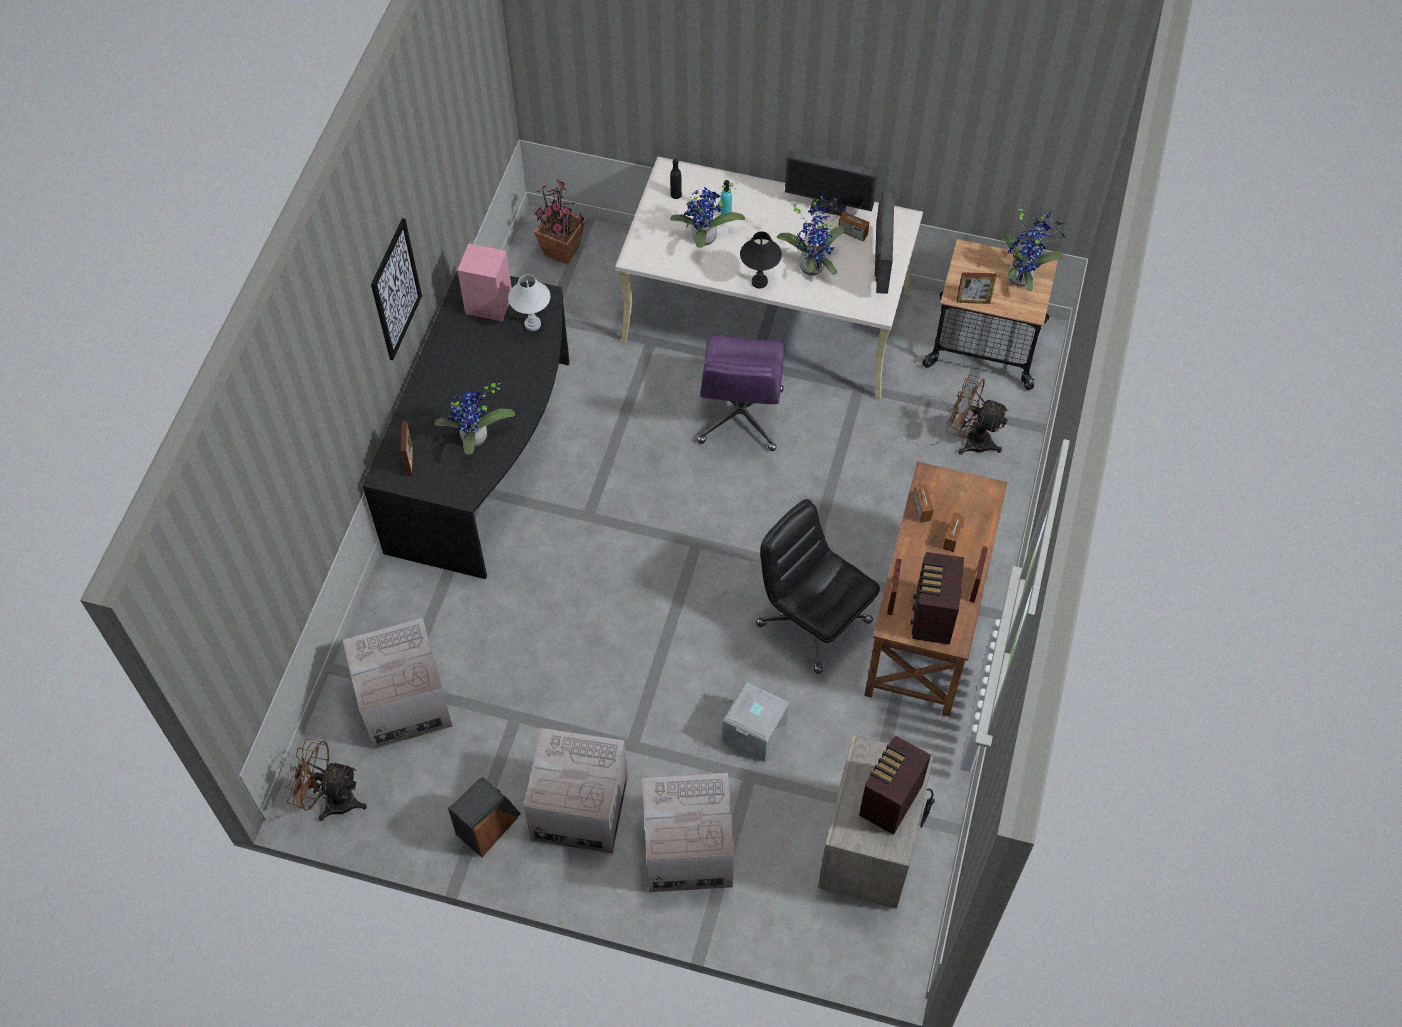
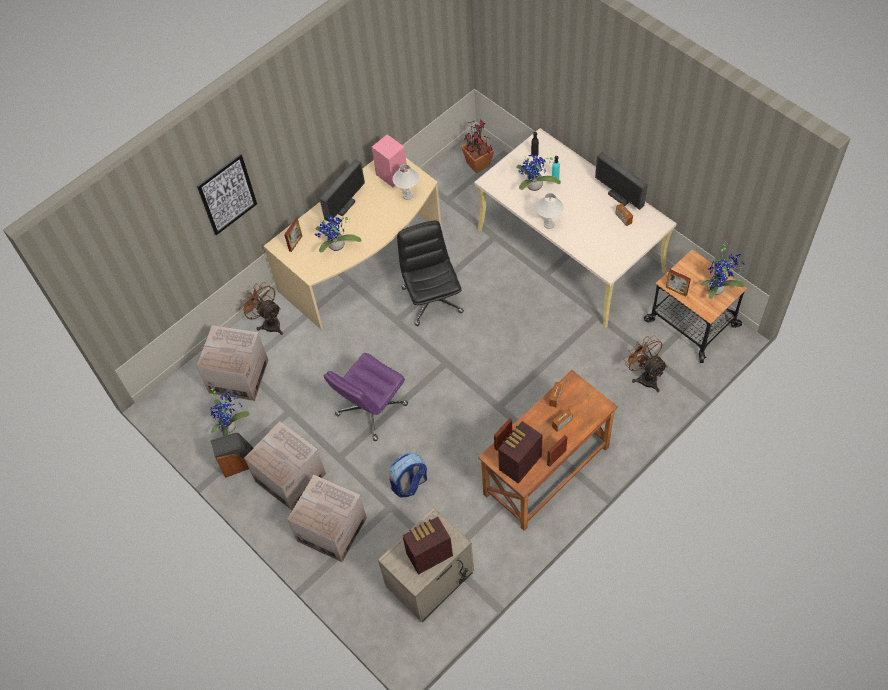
camera: 35 degrees right, 0 degrees up
(332, 799) = (172, 409): brown fan -> brown fan (268, 322)
(395, 290) = (320, 143): picture -> picture (227, 194)
(487, 457) = (364, 263): black desk -> beige desk
(740, 417) = (517, 302): purple office chair -> purple office chair (371, 410)
(755, 732) = (409, 484): grey storage box -> backpack
(759, 282) = (548, 224): black table lamp -> white table lamp
(812, 622) = (481, 438): black office chair -> black office chair (432, 299)
(813, 264) = (587, 227): potted plant -> potted plant (230, 425)
(880, 268) = (626, 246): monitor -> monitor (345, 207)

